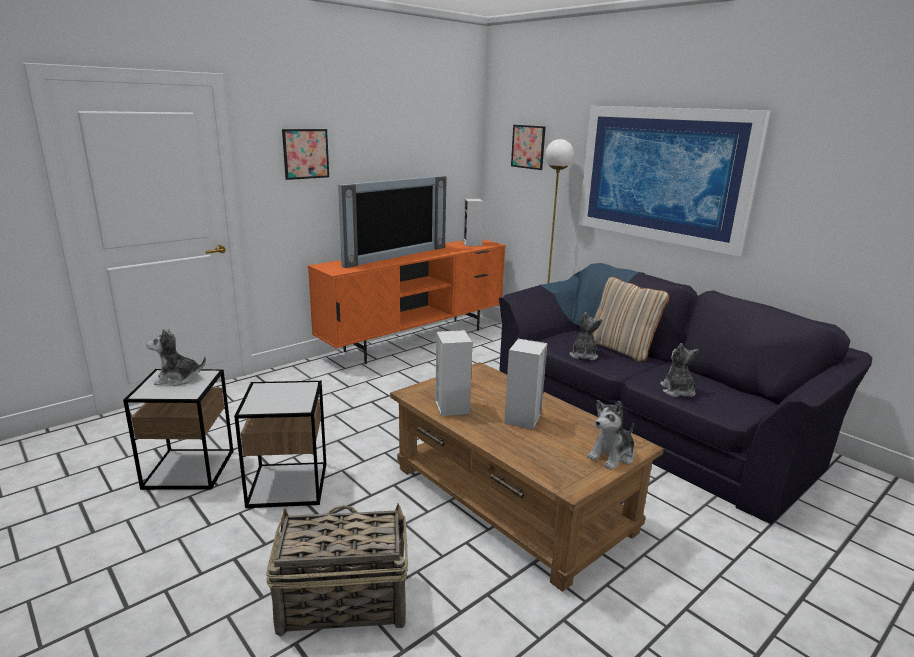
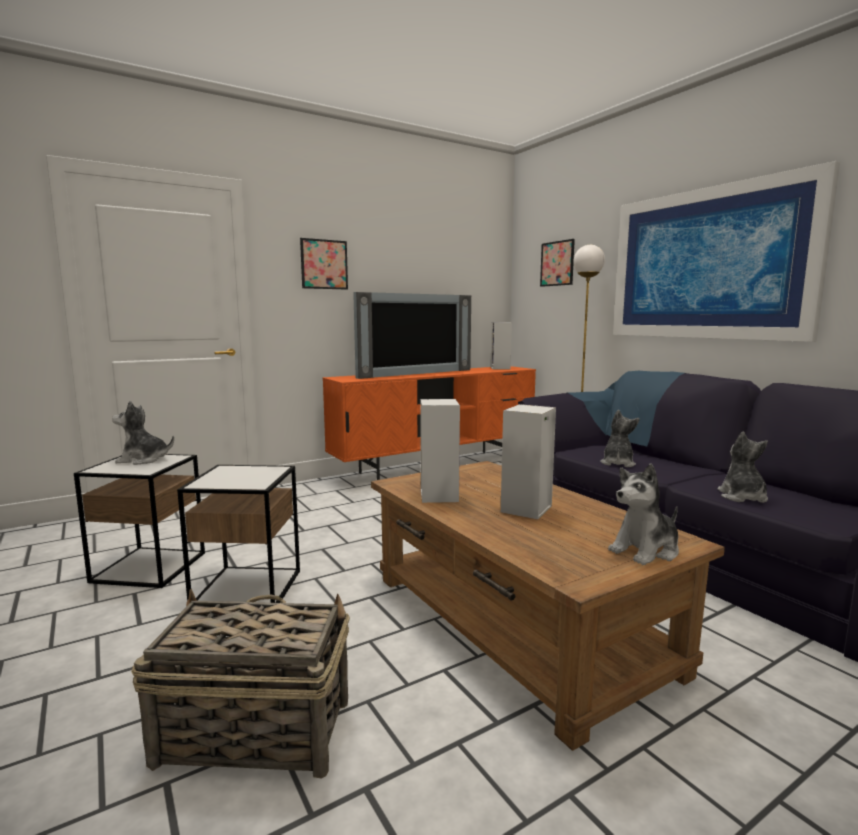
camera: 10 degrees right, 10 degrees down
(621, 349) = (666, 460): beige pillow -> none

